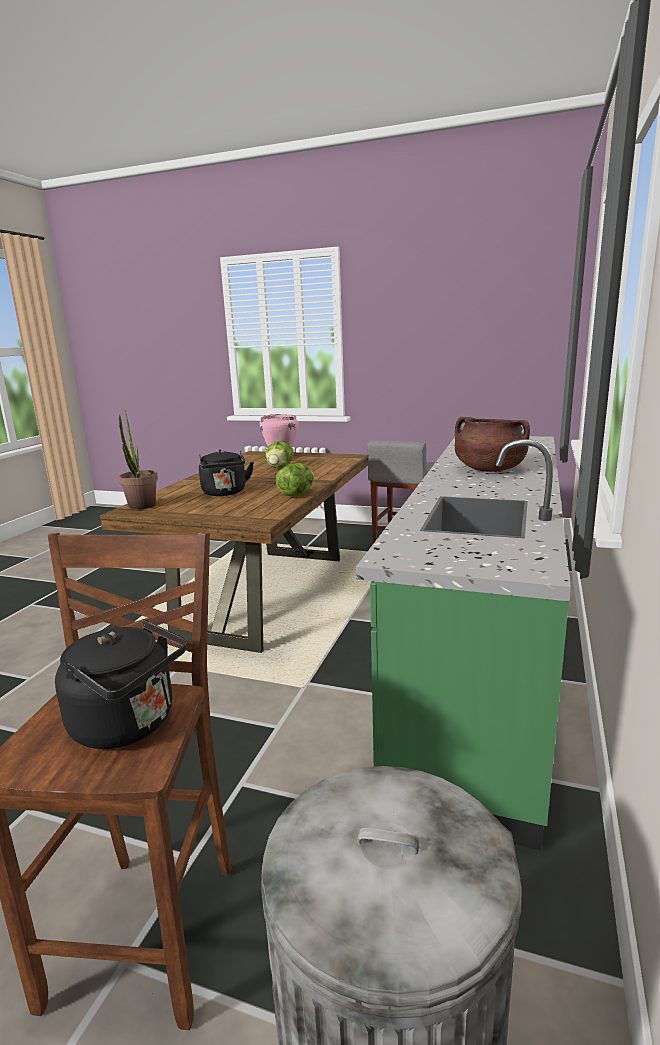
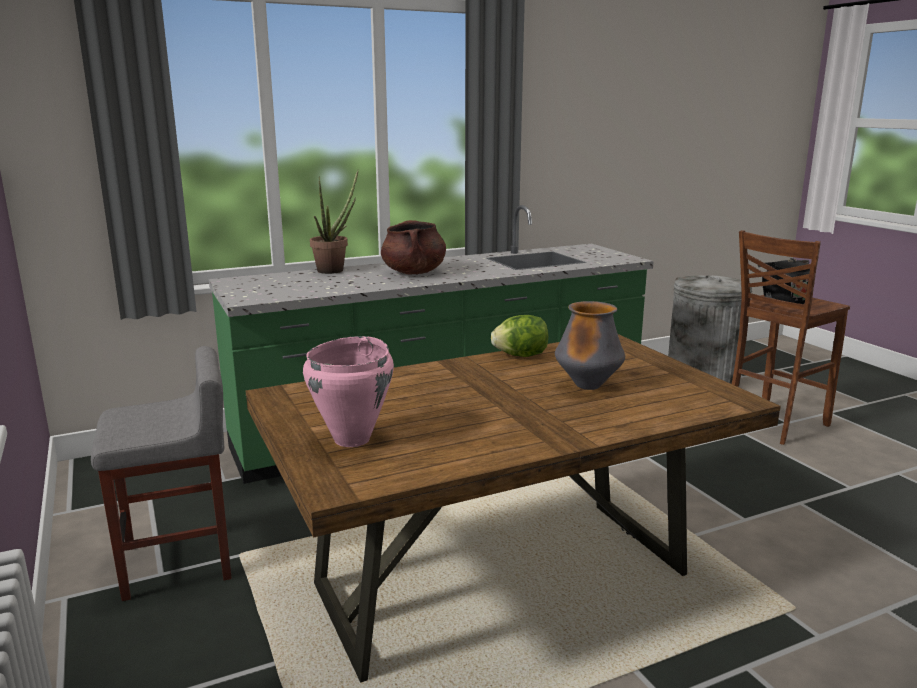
camera: 135 degrees left, 0 degrees up
(141, 507) = (717, 399): potted plant -> potted plant (335, 269)
(225, 493) = (588, 386): black kettle -> vase
(279, 468) = (423, 410): lettuce -> none

